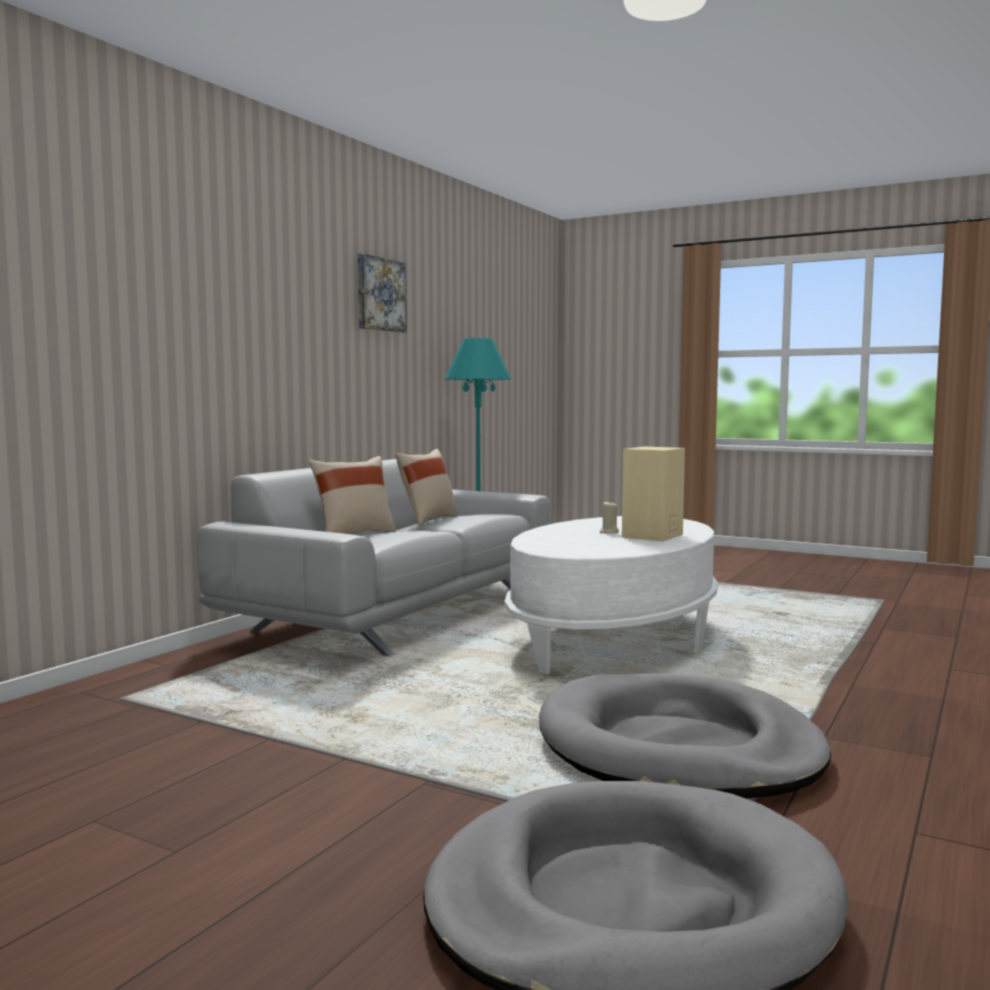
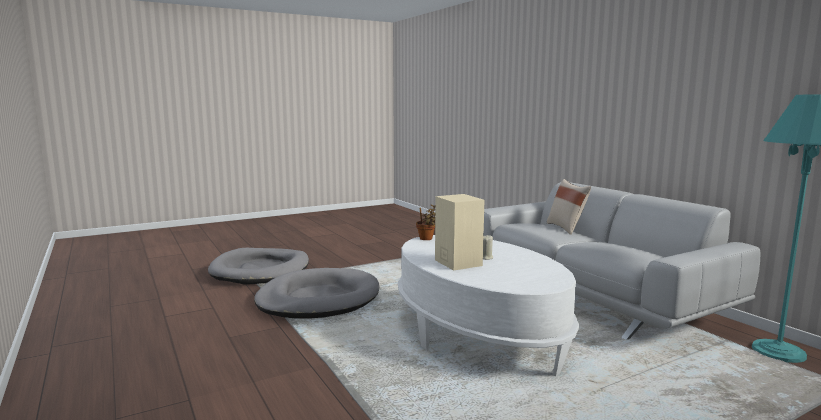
camera: 120 degrees right, 5 degrees up
(380, 294) = (721, 61): picture -> none
(427, 520) = (619, 244): beige pillow -> none
(571, 553) = (427, 239): none -> potted plant

